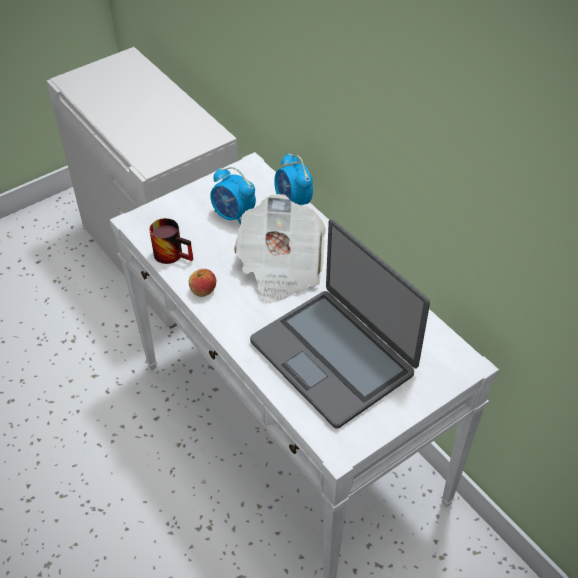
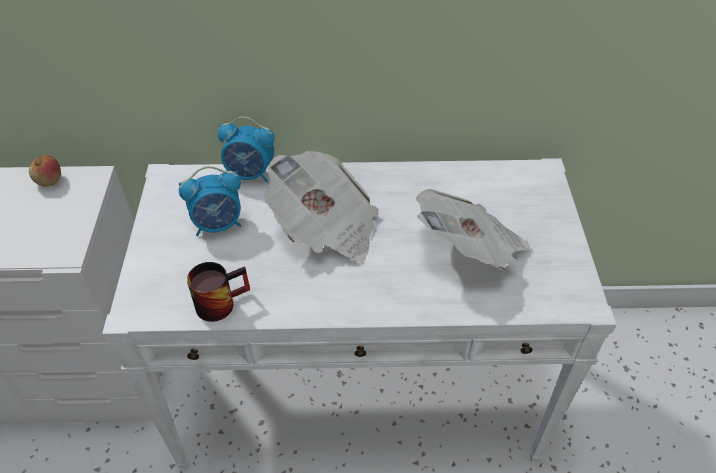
camera: 55 degrees left, 0 degrees up
(203, 290) = (298, 303): apple -> apple (49, 180)
(333, 356) = (470, 249): laptop -> newspaper

